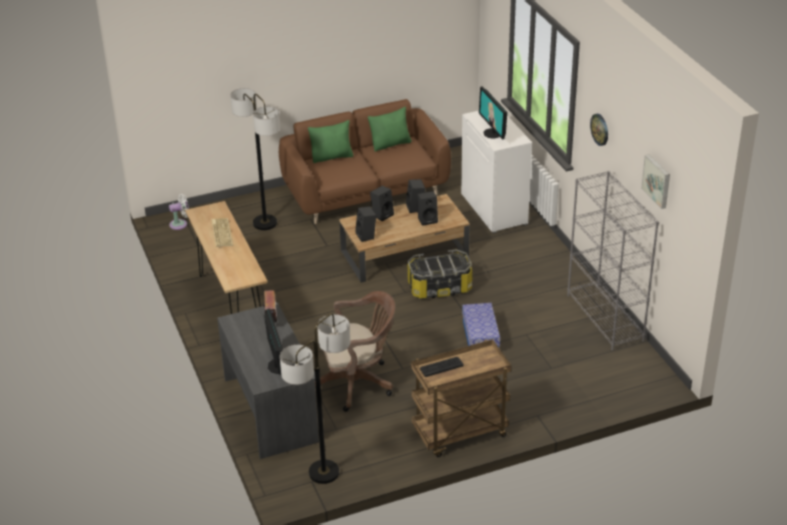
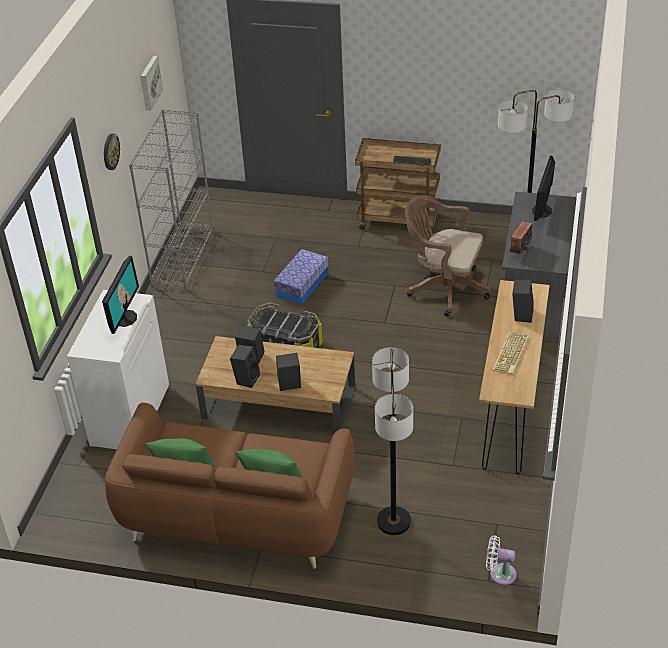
camera: 145 degrees left, 5 degrees up
(366, 236) = (330, 365): black speaker -> black speaker (521, 314)

